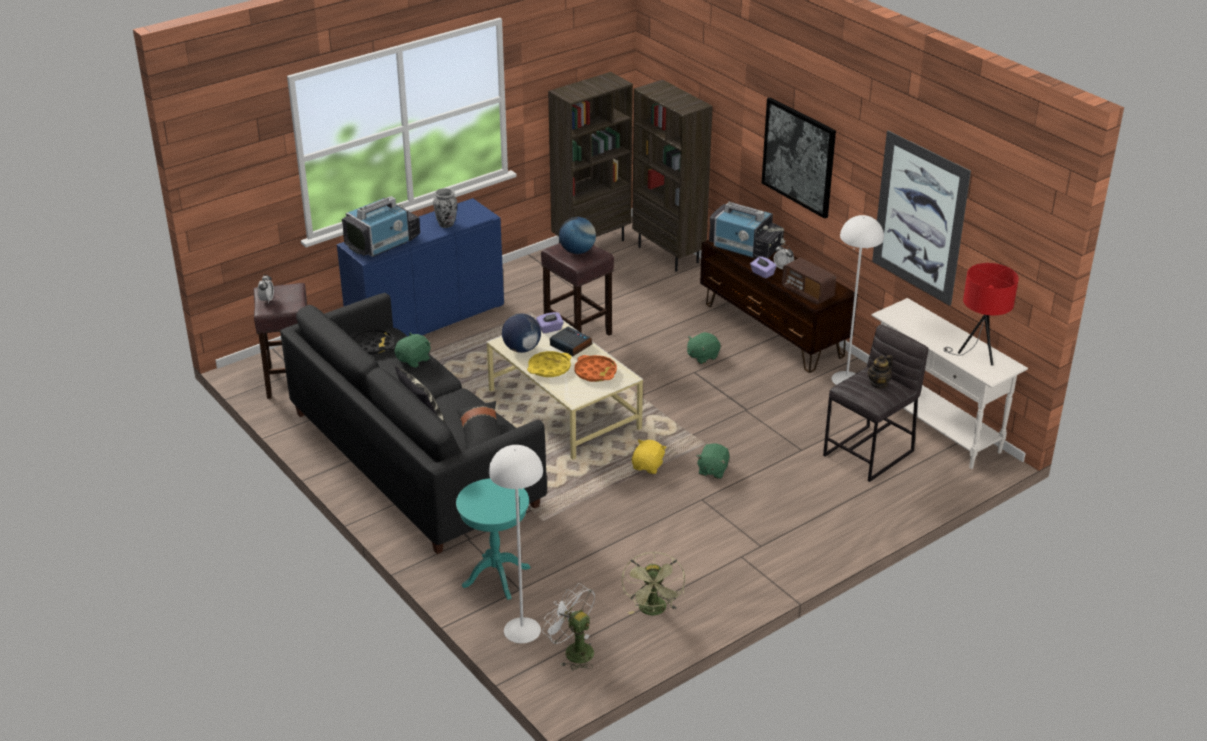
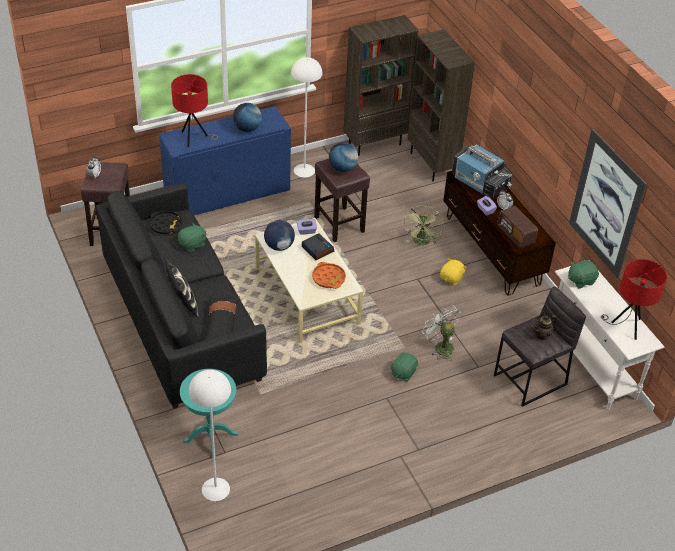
camera: 10 degrees right, 10 degrees up
(383, 243) = (194, 138): television -> red table lamp
(446, 225) = (247, 129): vase -> globe
(549, 368) = (294, 268): yellow tray -> none
(573, 651) = (247, 515): white fan -> white fan (440, 346)
(648, 466) = (355, 360): yellow plush toy -> yellow plush toy (451, 278)
(654, 611) = (318, 492): green fan -> green fan (422, 242)
(702, 356) = (428, 265): green plush toy -> green plush toy (581, 280)
(799, 157) = (529, 124): picture -> none
(846, 379) = (535, 307): white floor lamp -> white floor lamp (304, 170)

